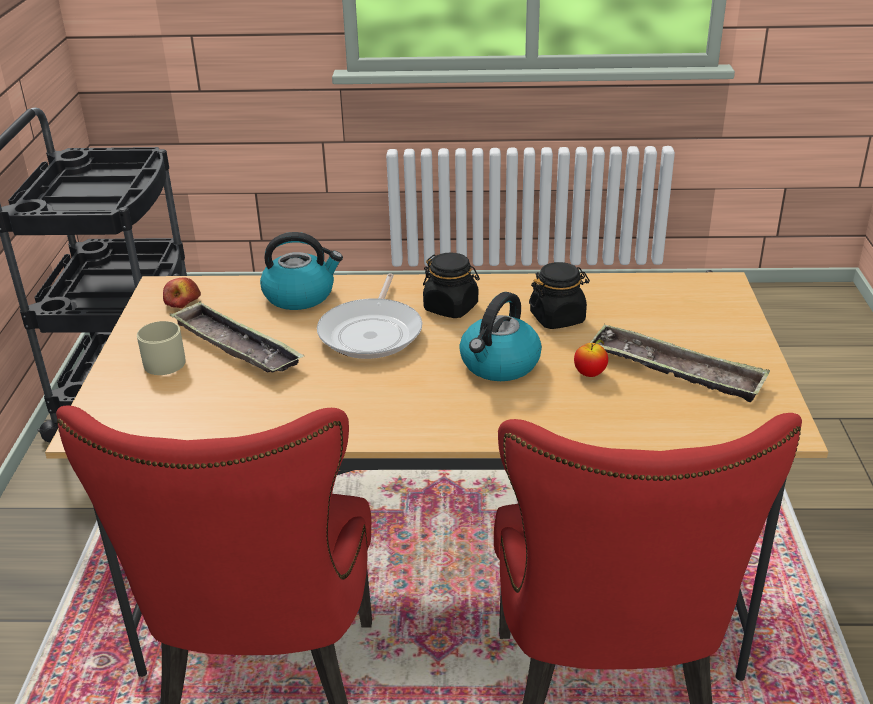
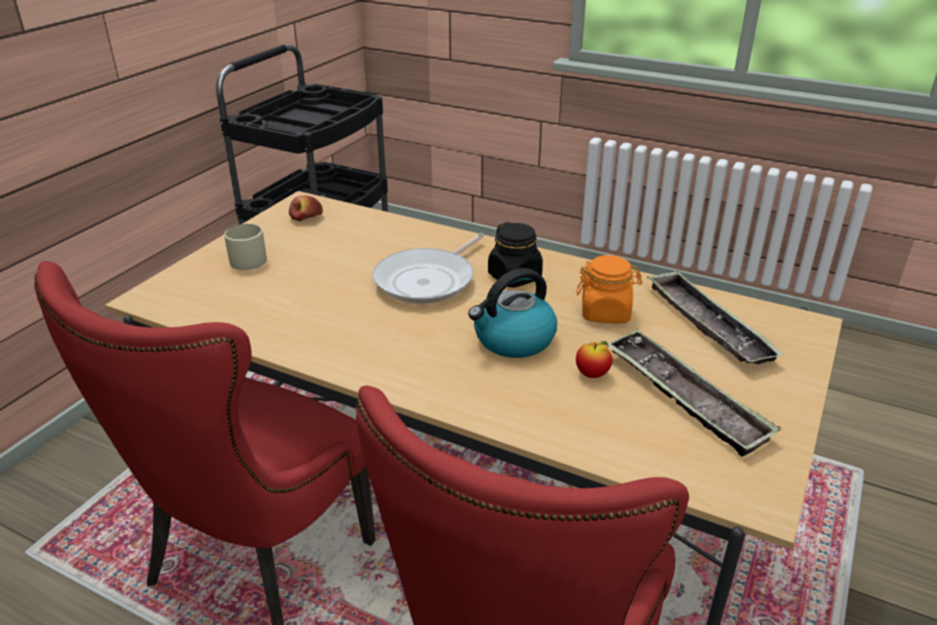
camera: 25 degrees right, 0 degrees up
(236, 346) = (312, 262): tray -> tray (707, 324)
(300, 295) = (399, 234): kettle -> none
(557, 318) = (605, 312): black jar -> orange jar

